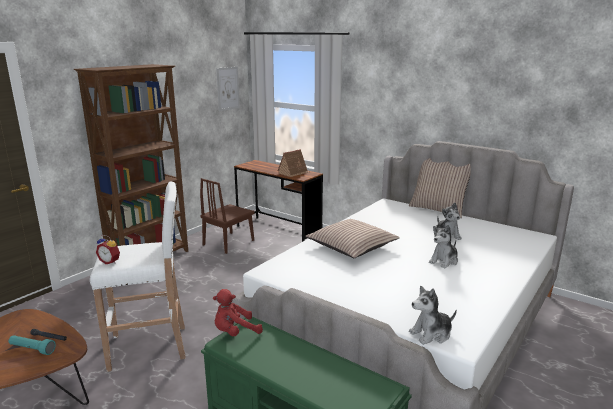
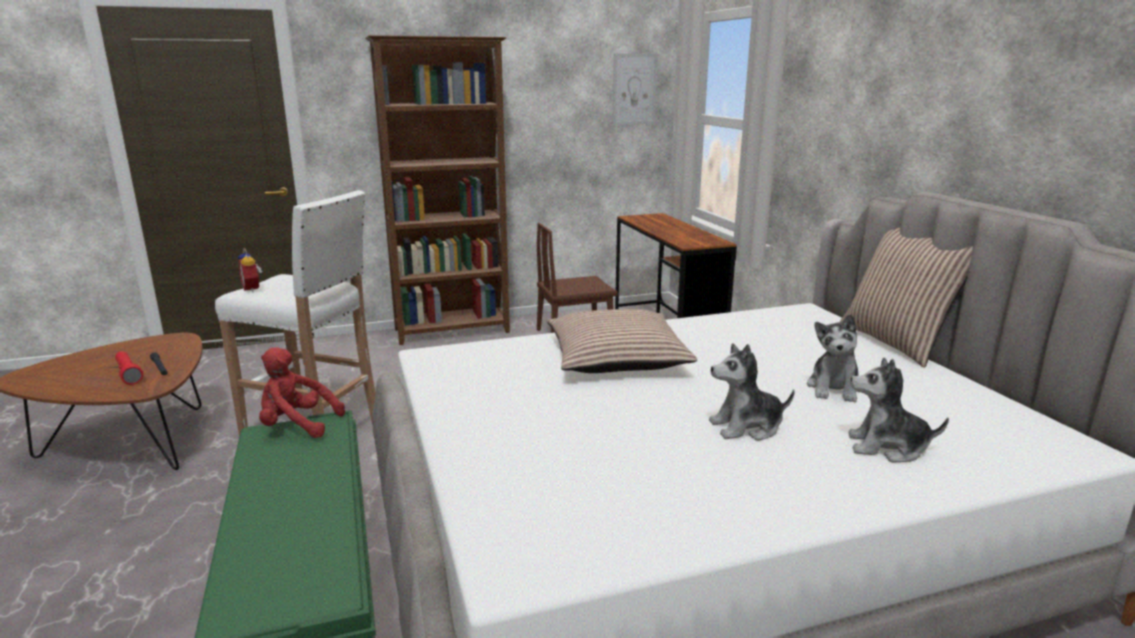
camera: 35 degrees right, 0 degrees up
(32, 349) = (128, 374): turquoise flashlight -> red flashlight
(293, 173) = (688, 236): toy house -> none
(431, 334) = (492, 534): plush toy -> plush toy (887, 447)

